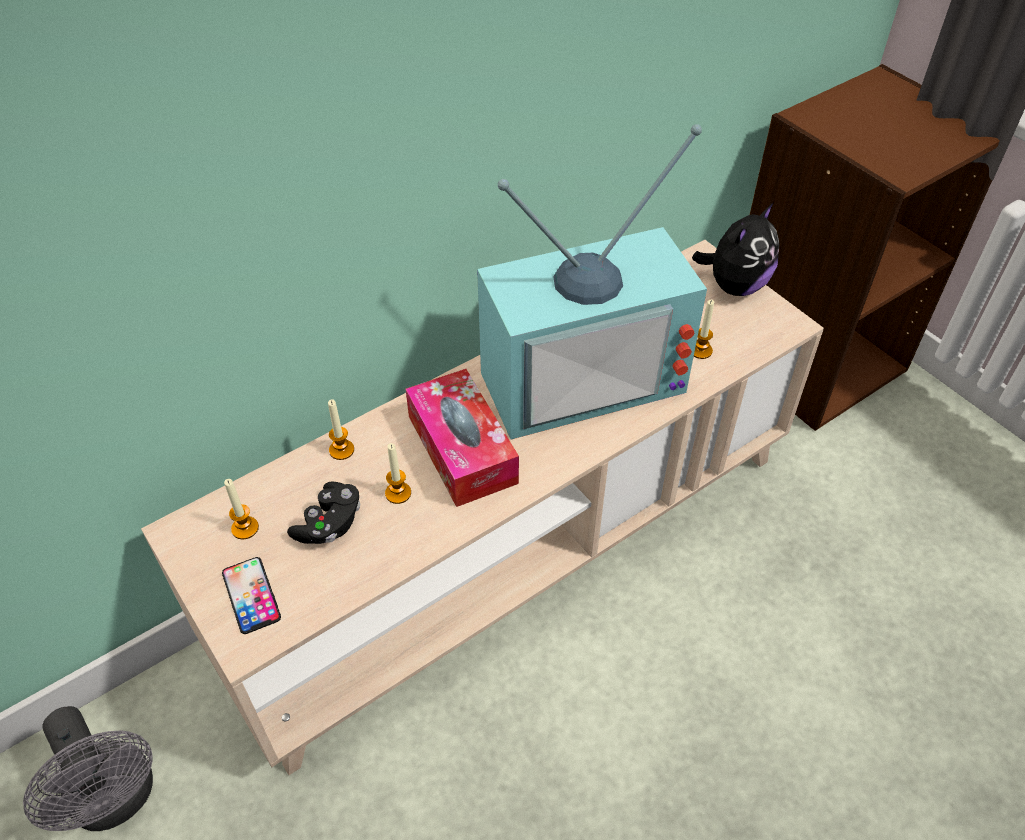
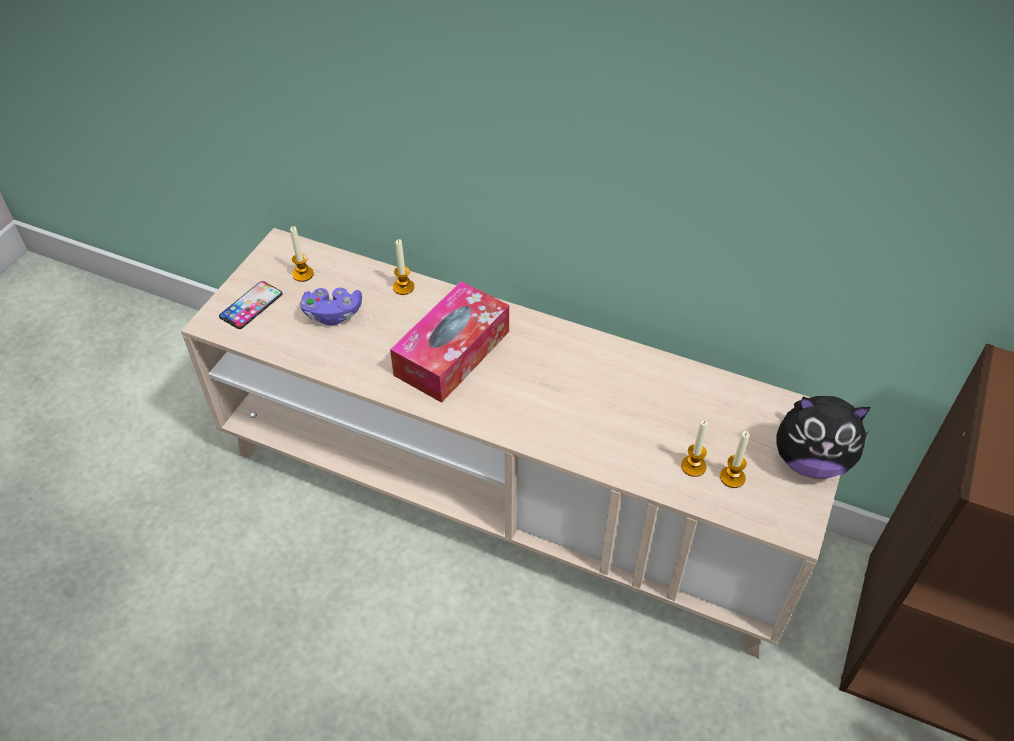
camera: 60 degrees right, 0 degrees up
(117, 800) = (180, 377): grey fan -> none
(329, 524) = (333, 314): black game controller -> purple game controller
(398, 493) = (384, 337): candle -> candle (732, 477)
(581, 374) = (591, 392): television -> none

